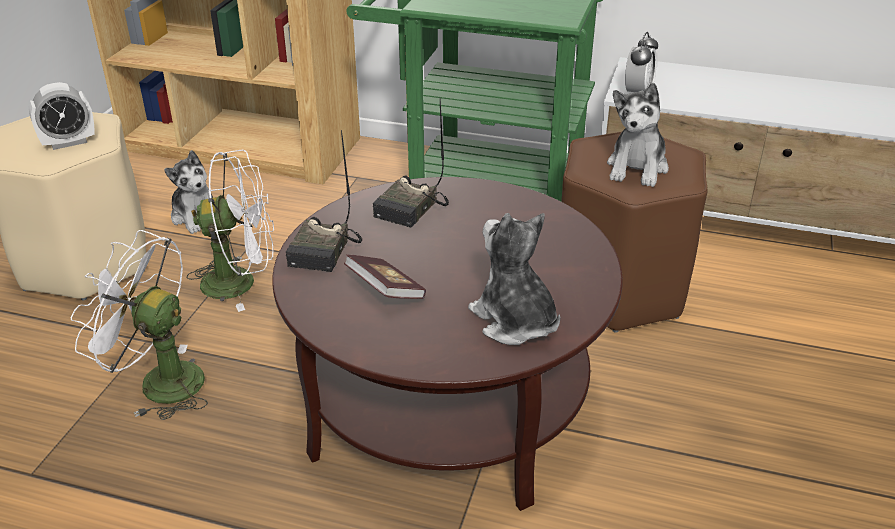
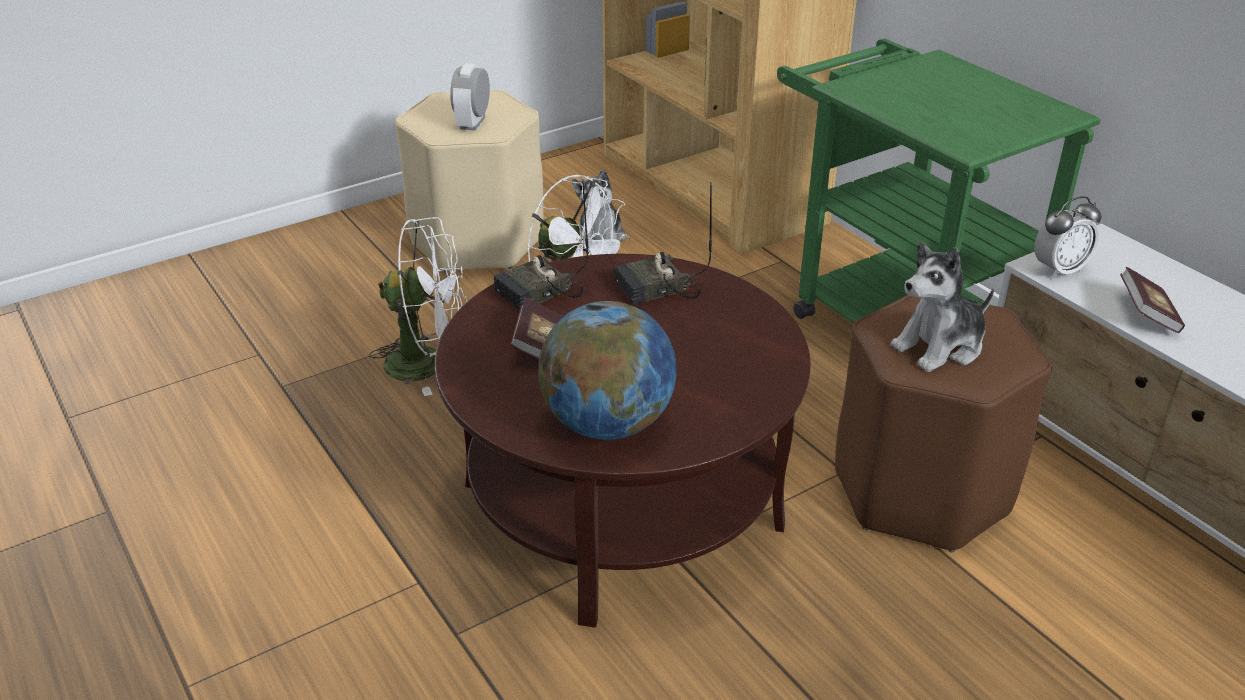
camera: 40 degrees right, 0 degrees up
(68, 142) = (473, 123): alarm clock -> alarm clock turned 90 degrees clockwise
(159, 381) = (428, 363): white fan -> white fan turned 120 degrees clockwise
(514, 321) = (608, 424): plush toy -> globe
(715, 100) = (1147, 314): none -> book

